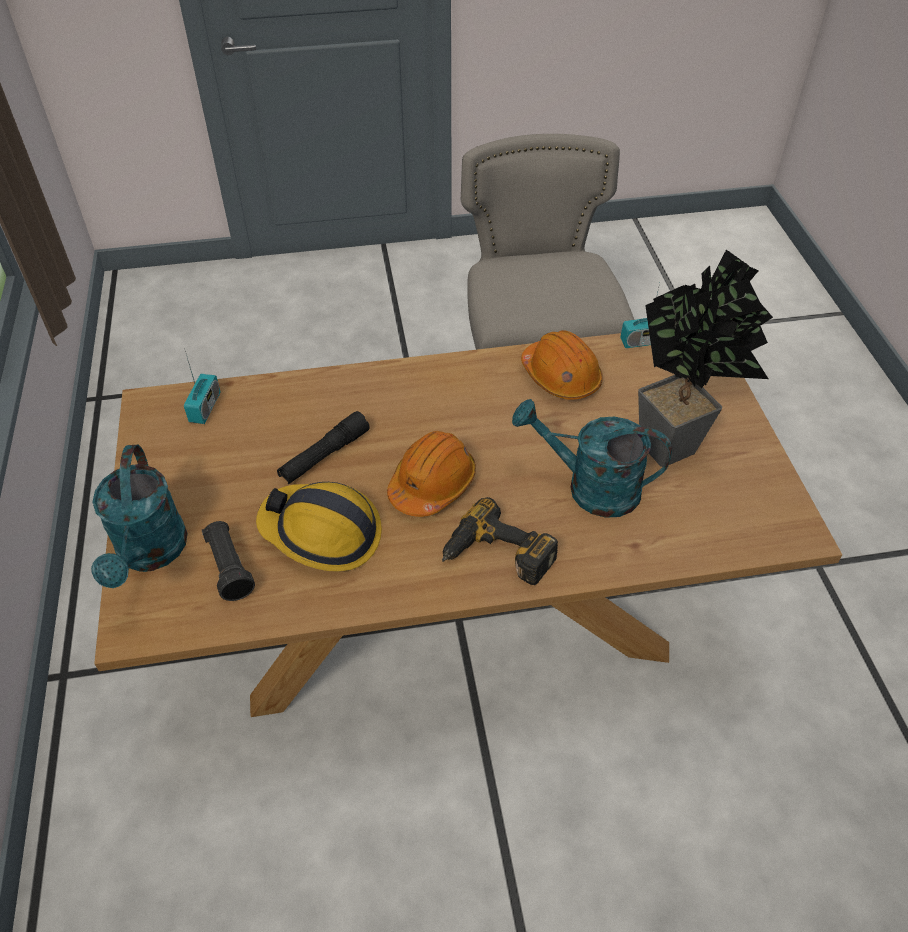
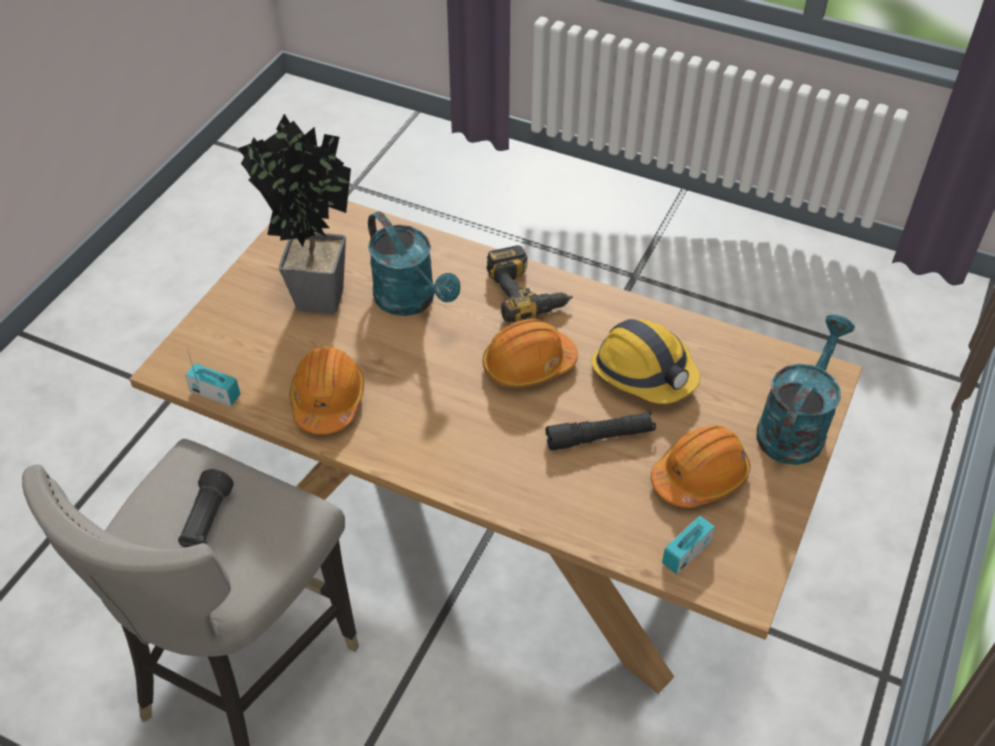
camera: 145 degrees left, 0 degrees up
(221, 466) = (700, 476): none -> orange hard hat
(229, 568) = (733, 382): black flashlight -> black flashlight (207, 520)

